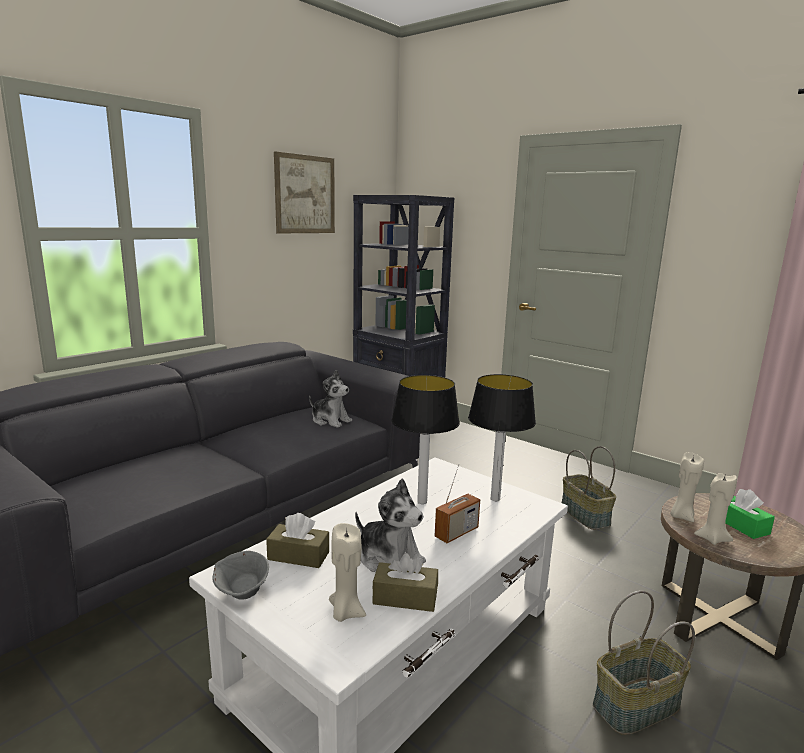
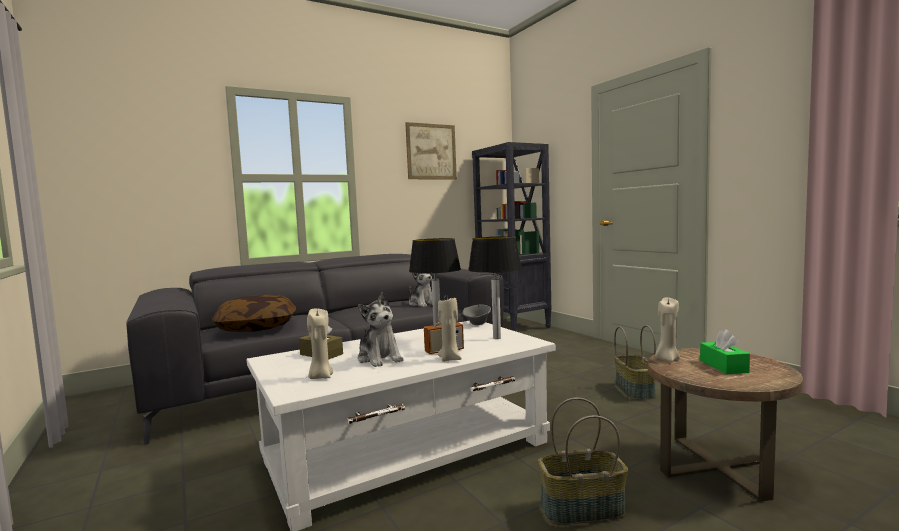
camera: 20 degrees right, 10 degrees down
(128, 488) = (257, 327): none -> pillow
(243, 593) = (268, 366): grey bowl -> grey bowl (477, 324)
(405, 597) = (368, 374): brown tissue box -> none
(712, 538) = (681, 371): beige candle -> beige candle (450, 359)

